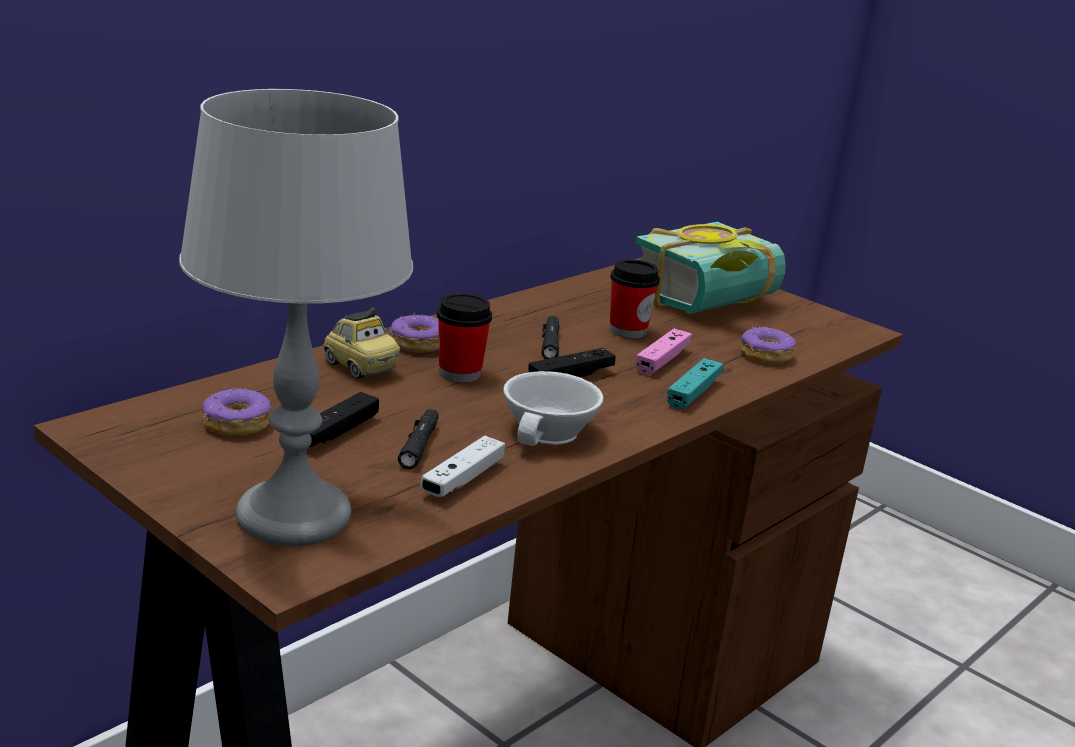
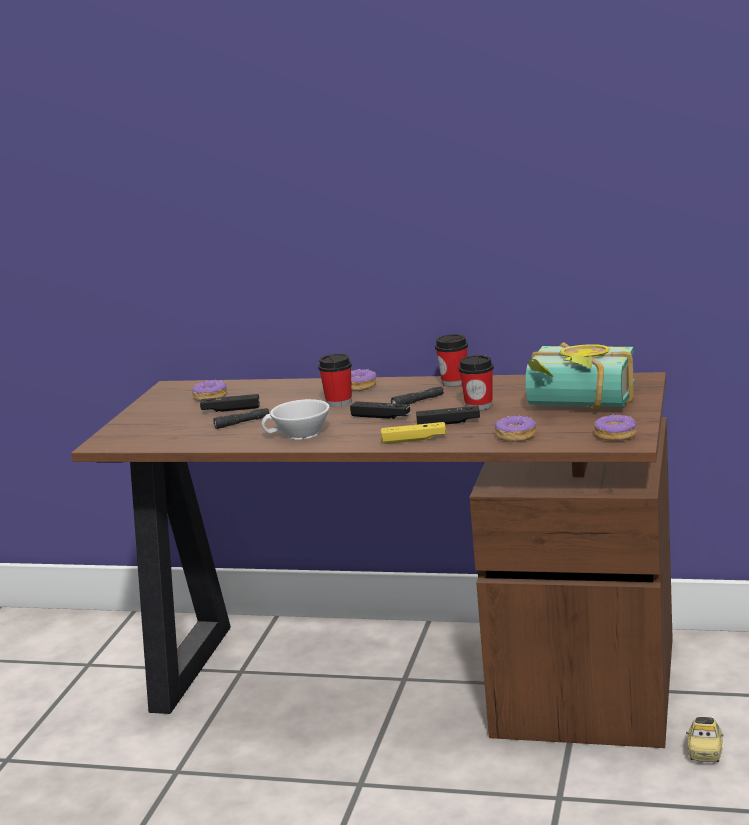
camera: 65 degrees right, 5 degrees down
(292, 516) = (144, 430): grey table lamp -> none
(359, 367) = (308, 389): toy car -> toy car (705, 752)
(463, 479) = (221, 438): white game controller -> none
(514, 308) = (454, 382): none -> cup
(662, 360) = (448, 423): pink game controller -> black game controller
(693, 393) = (414, 440): turquoise game controller -> yellow game controller
(832, 327) = (615, 435): none -> donut

